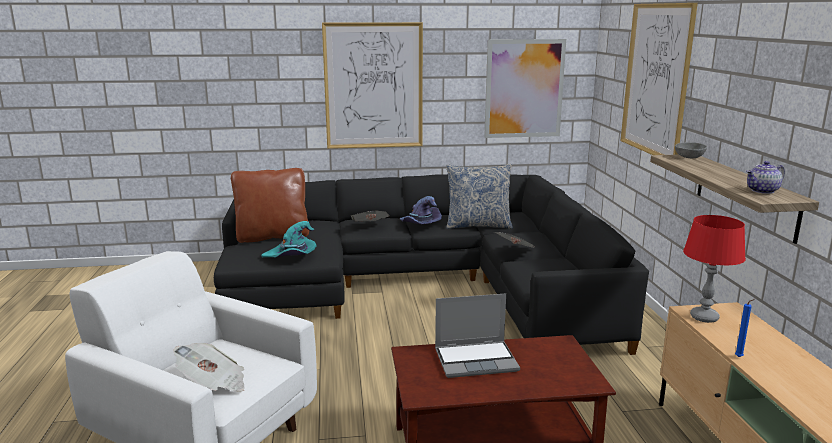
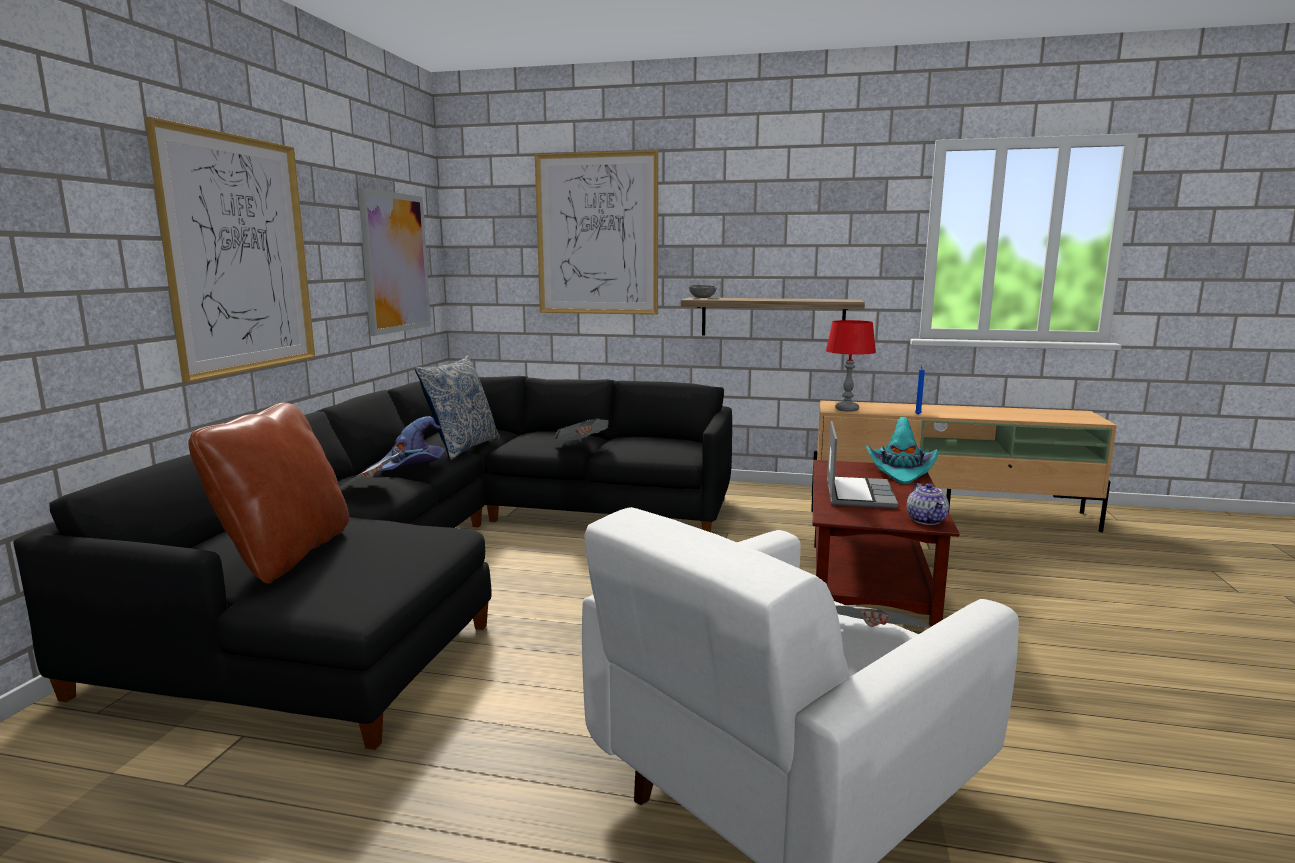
camera: 70 degrees left, 5 degrees down
(292, 255) = (408, 551): turquoise hat -> turquoise hat (901, 472)
(762, 191) = (828, 299): teapot -> teapot (927, 520)

